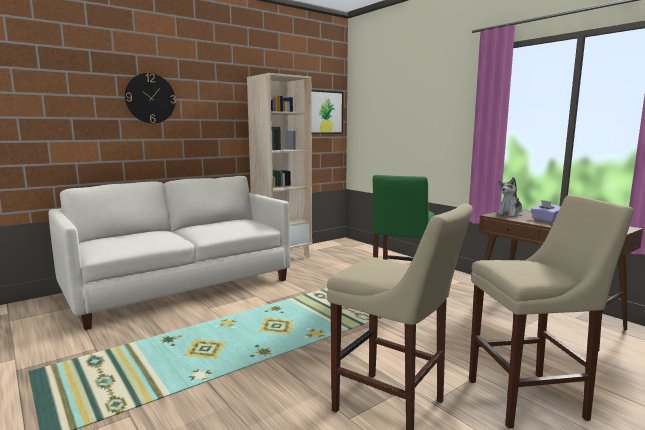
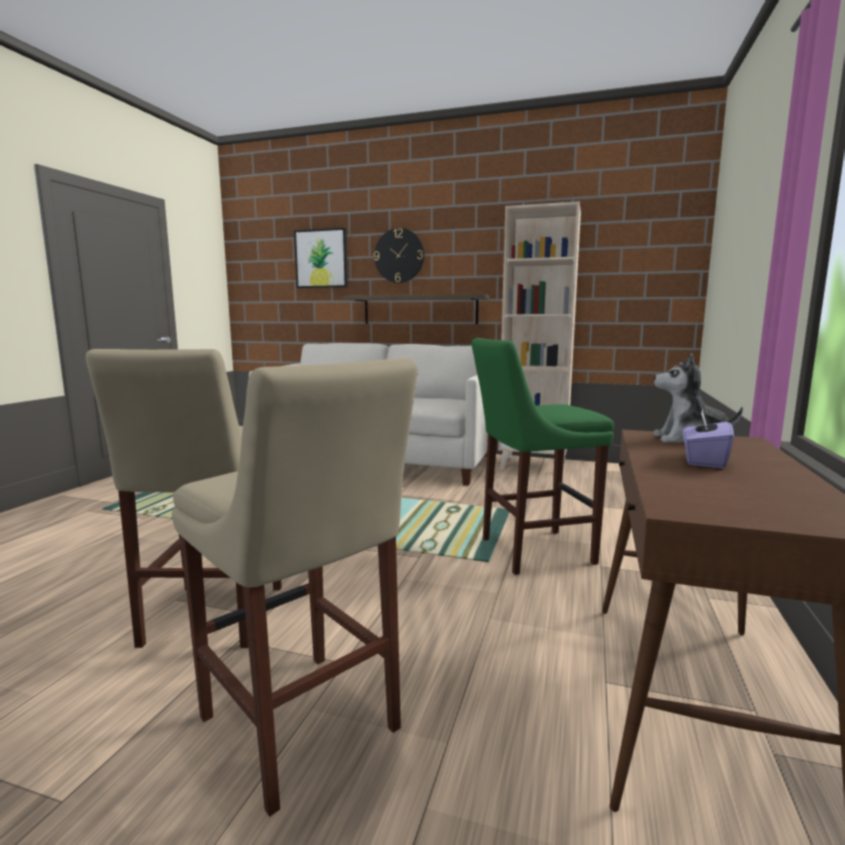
camera: 55 degrees right, 0 degrees up
(174, 147) = (420, 309): none -> shelf
(325, 112) = (657, 257): picture -> picture (321, 258)

